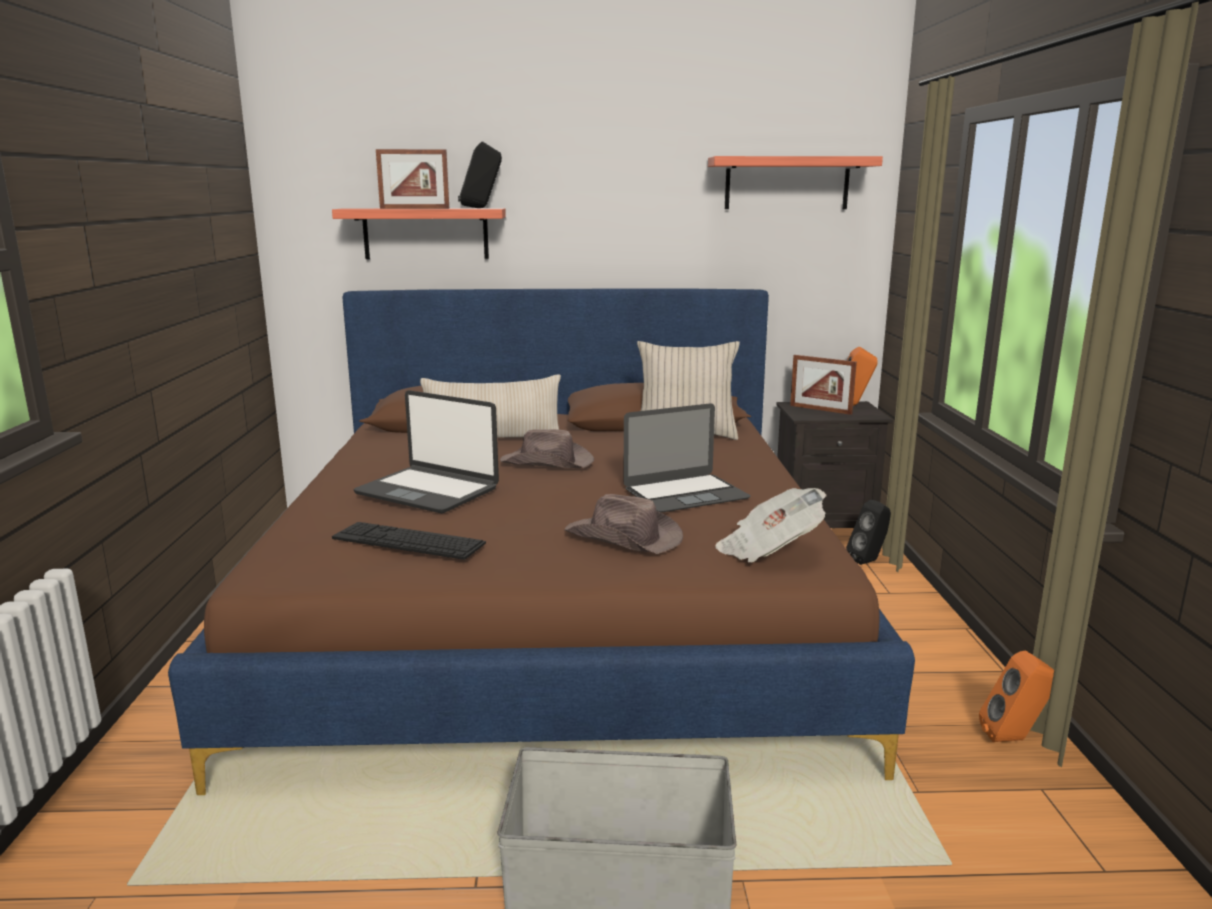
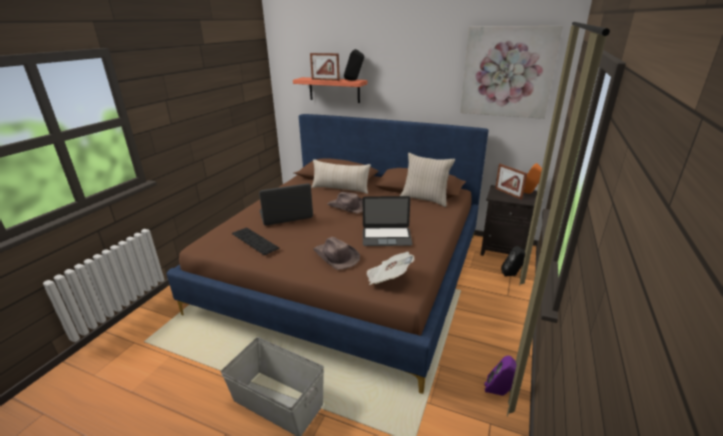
camera: 25 degrees right, 10 degrees up
(428, 491) = (286, 215): laptop -> laptop turned 105 degrees clockwise
(787, 183) = (507, 72): shelf -> picture
(1014, 739) = (500, 393): orange speaker -> purple speaker

